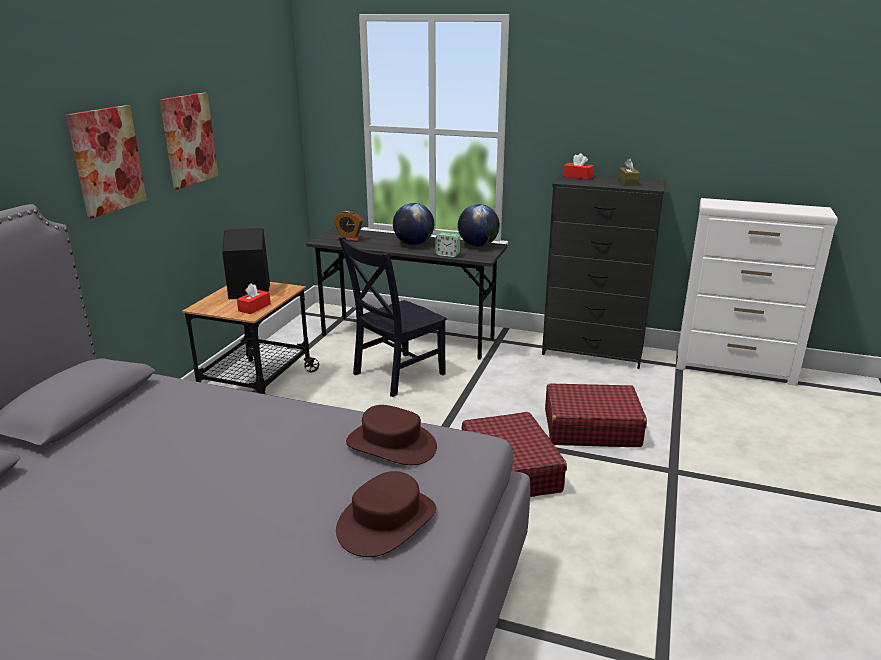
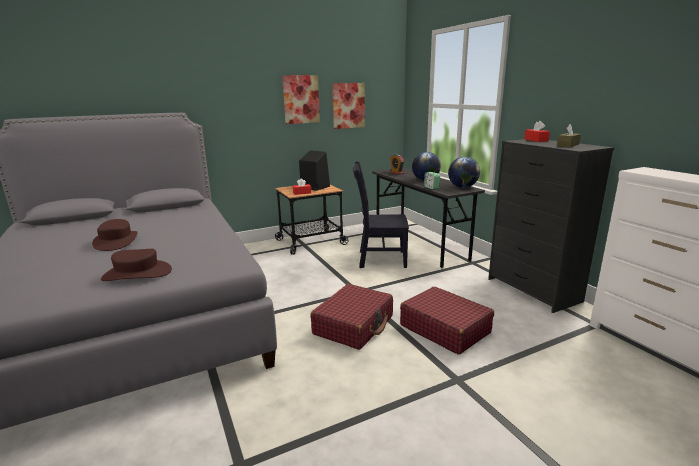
camera: 45 degrees right, 5 degrees down
(107, 160) = (241, 101): picture -> picture (348, 105)
(391, 444) = (211, 251): brown hat -> brown hat (116, 241)

